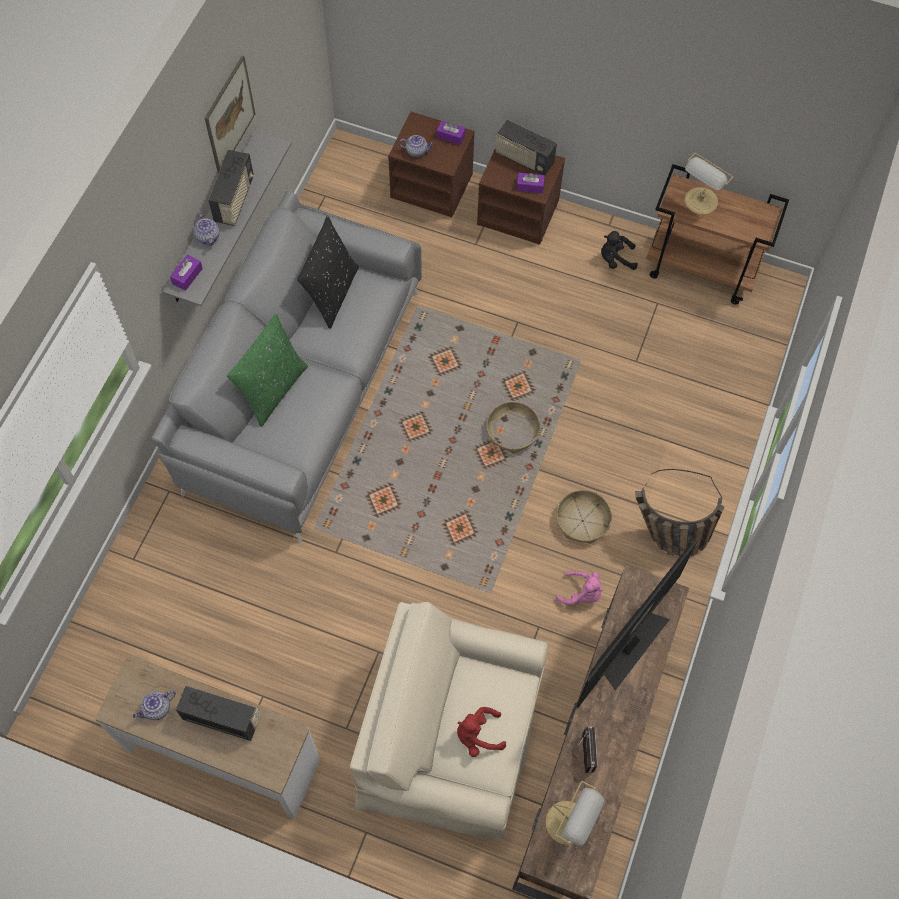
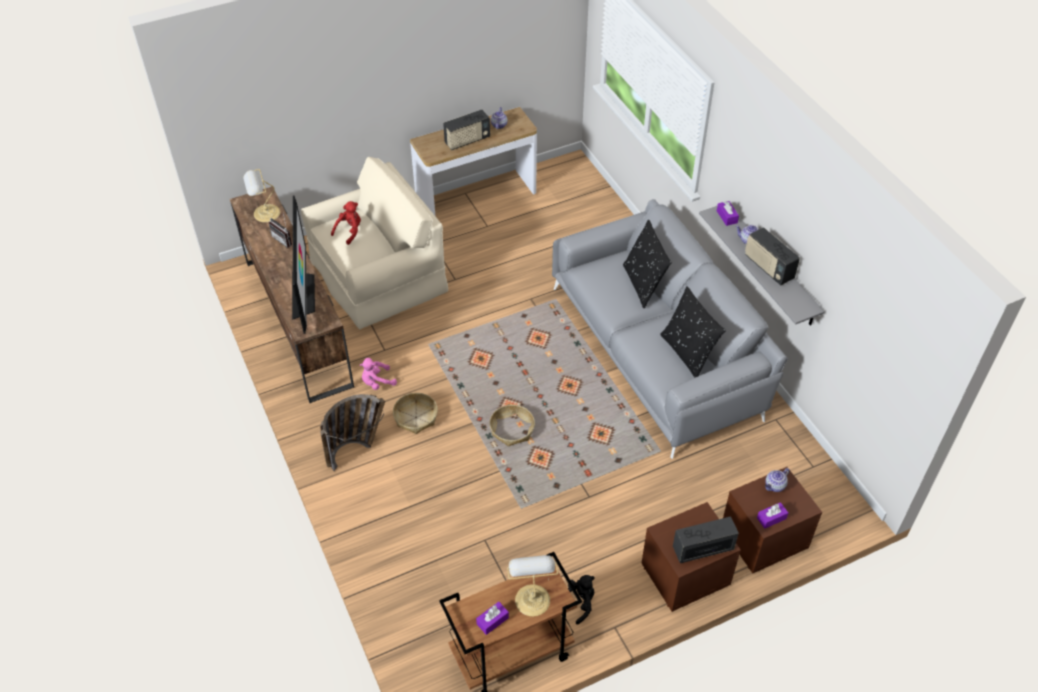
camera: 135 degrees right, 15 degrees down
(229, 115) = (816, 250): picture -> none
(272, 389) = (643, 284): green pillow -> black pillow
(530, 186) = (672, 531): purple tissue box -> purple tissue box (492, 621)

